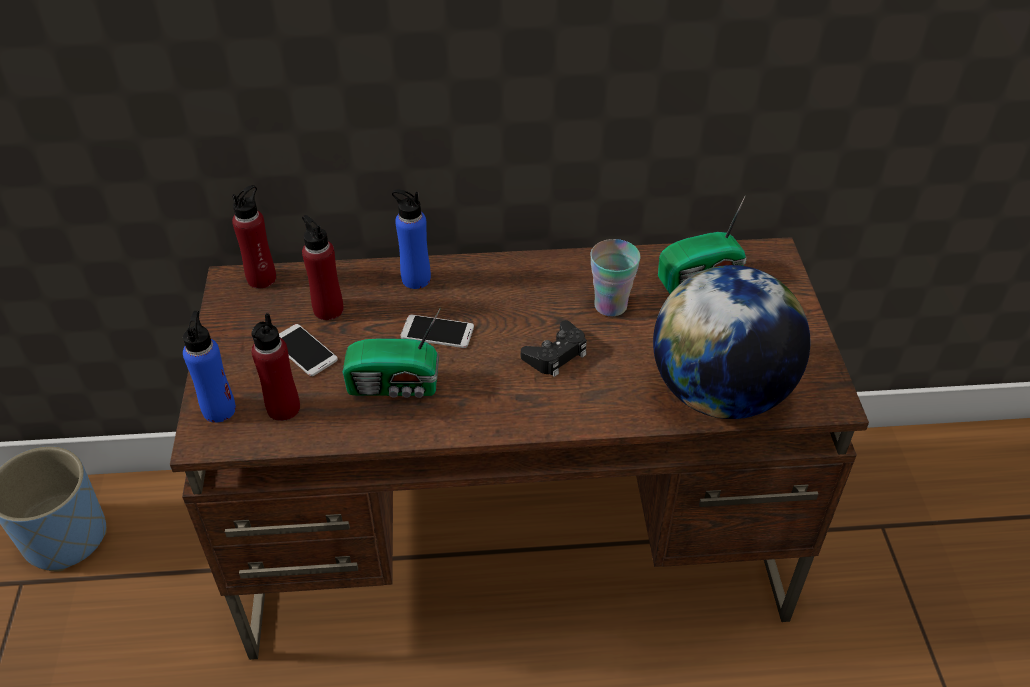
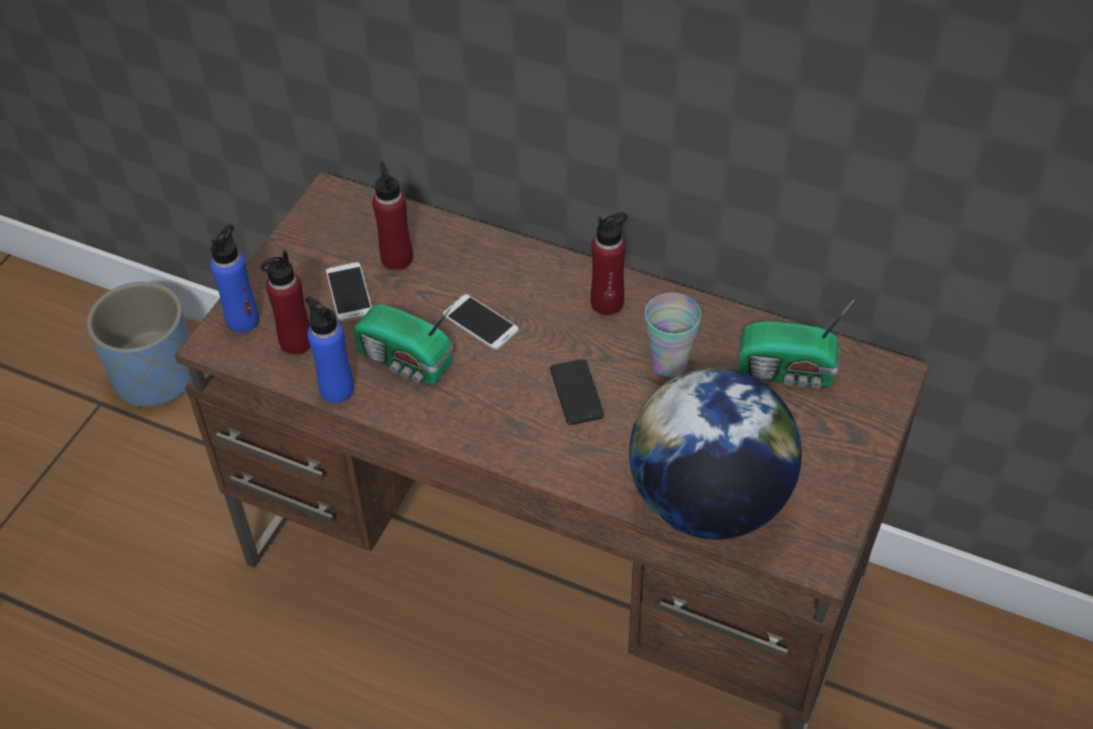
camera: 30 degrees right, 5 degrees up
(262, 278) = (358, 202): red bottle -> red bottle (607, 303)
(416, 279) = (498, 258): blue bottle -> blue bottle (337, 389)
(556, 354) = (576, 392): black game controller -> phone

